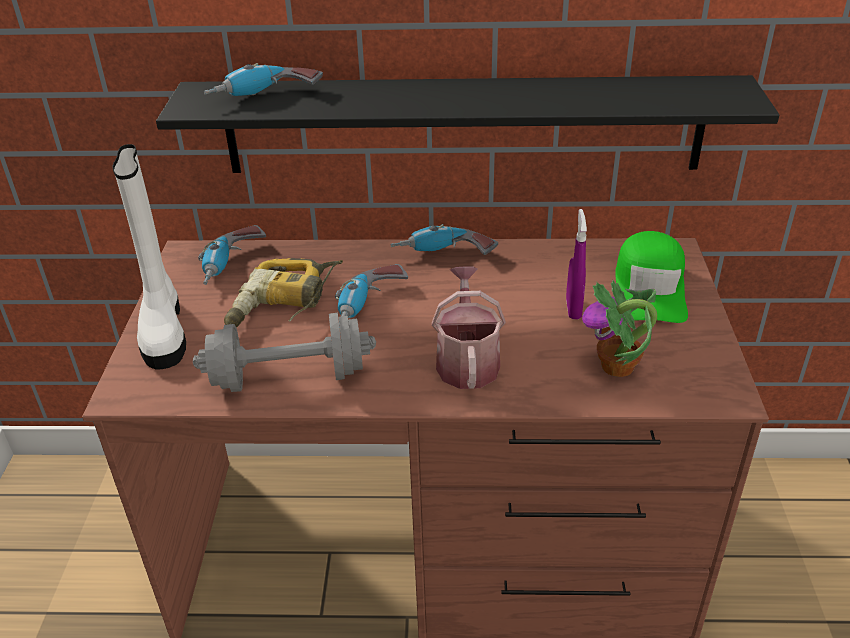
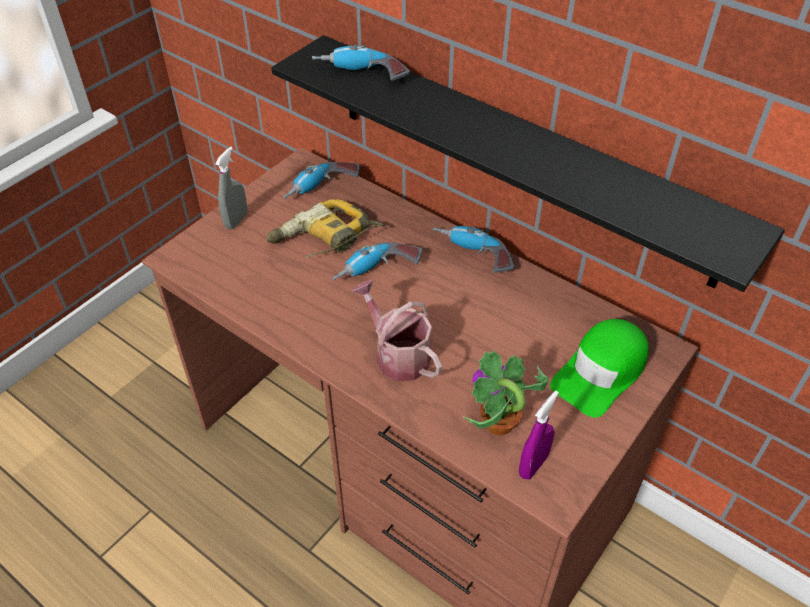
camera: 35 degrees right, 10 degrees up
(164, 330) = (236, 220): white boot -> grey spray bottle
(289, 377) = (275, 300): grey dumbbell -> none
(467, 360) = (397, 354): watering can -> watering can turned 75 degrees counterclockwise
(573, 308) = (519, 355): purple spray bottle -> purple spray bottle (533, 465)

